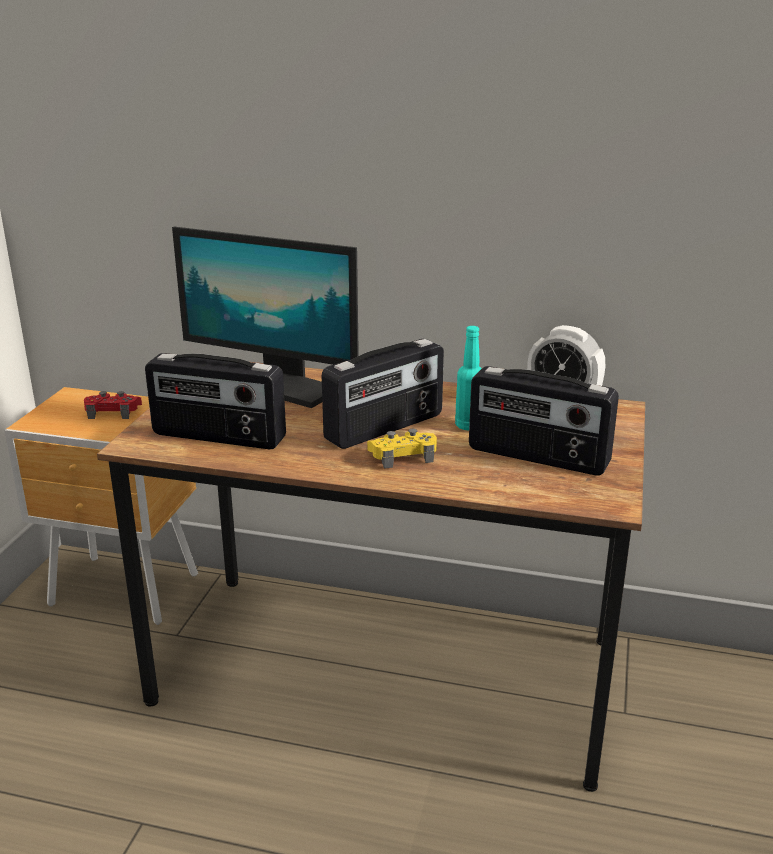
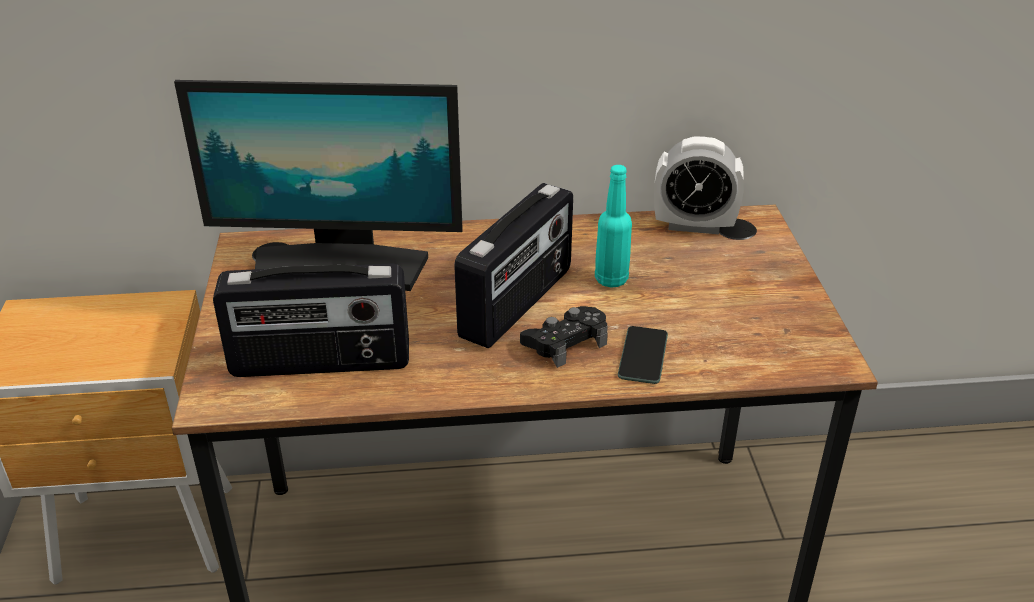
camera: 20 degrees left, 10 degrees up
(113, 412) = (103, 328): red game controller -> none
(403, 456) = (565, 342): yellow game controller -> black game controller
(456, 473) = (643, 356): none -> phone
(537, 457) = (715, 311): radio -> none

